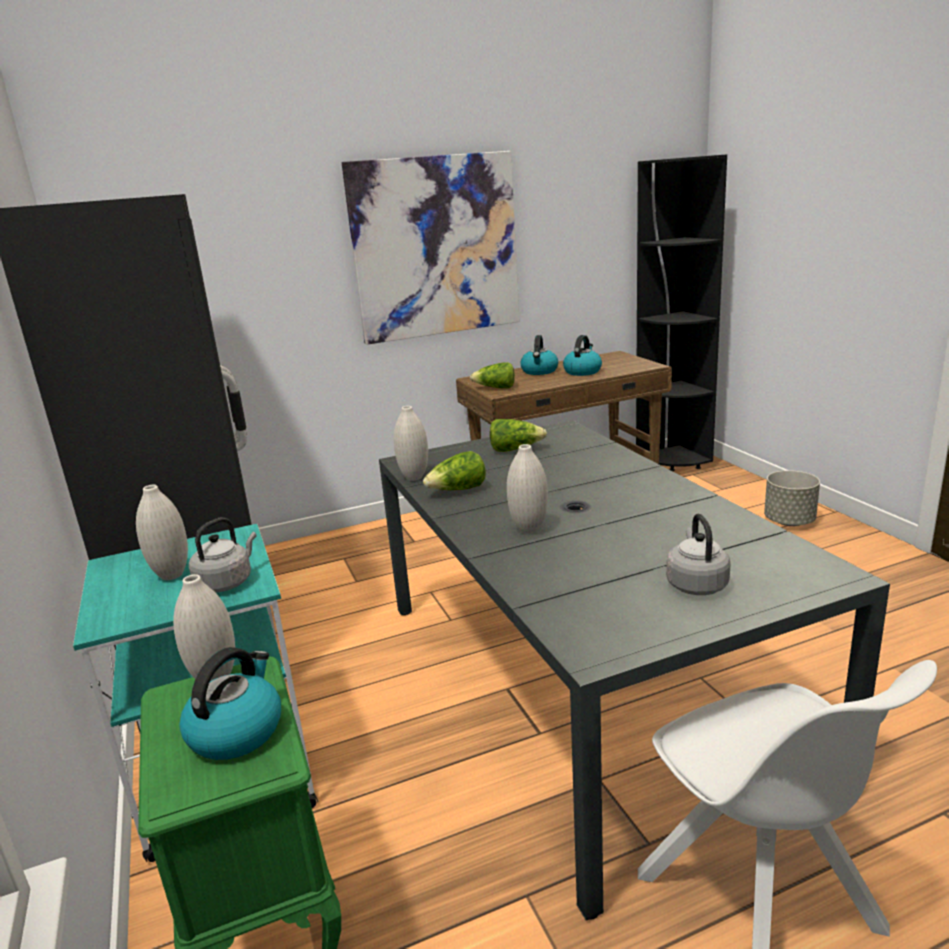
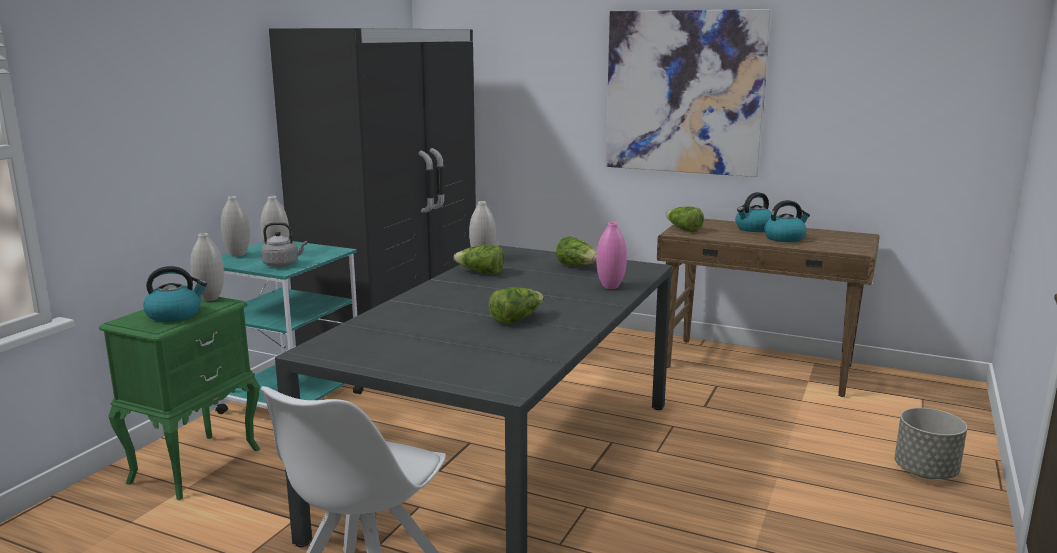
camera: 45 degrees right, 5 degrees down
(529, 529) = (450, 301): white vase -> white vase (238, 255)
(598, 455) = (610, 287): none -> pink vase
(634, 516) = (516, 319): none -> lettuce
(674, 465) = (922, 385): black bookcase -> none
(696, 584) = (434, 355): grey kettle -> none

